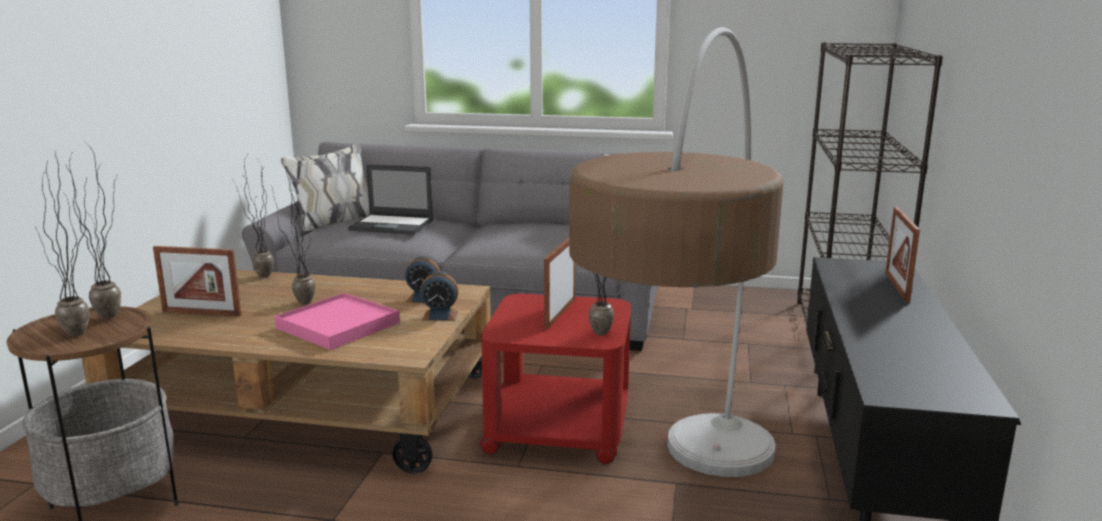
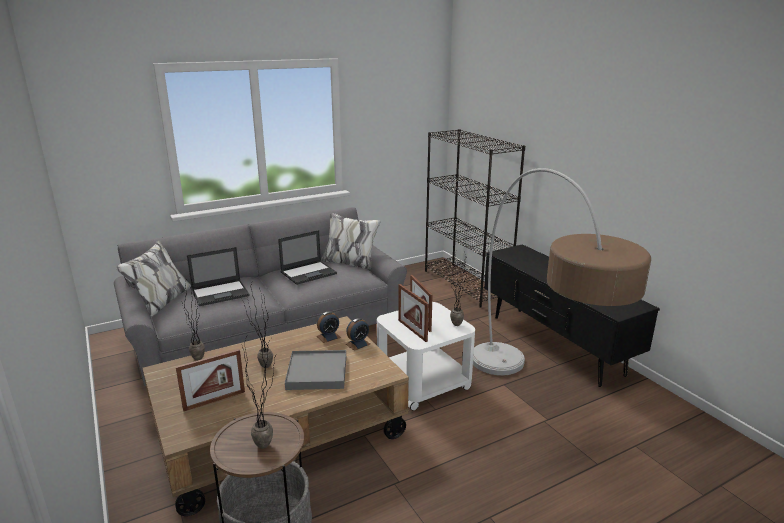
camera: 40 degrees left, 5 degrees up
(116, 314) = (255, 421): potted plant -> none
(338, 325) = (317, 372): pink tray -> grey tray
(525, 230) = (309, 273): none -> laptop
(559, 428) = (423, 381): red side table -> white side table
(897, 287) = (539, 259): picture frame -> picture frame (412, 330)

